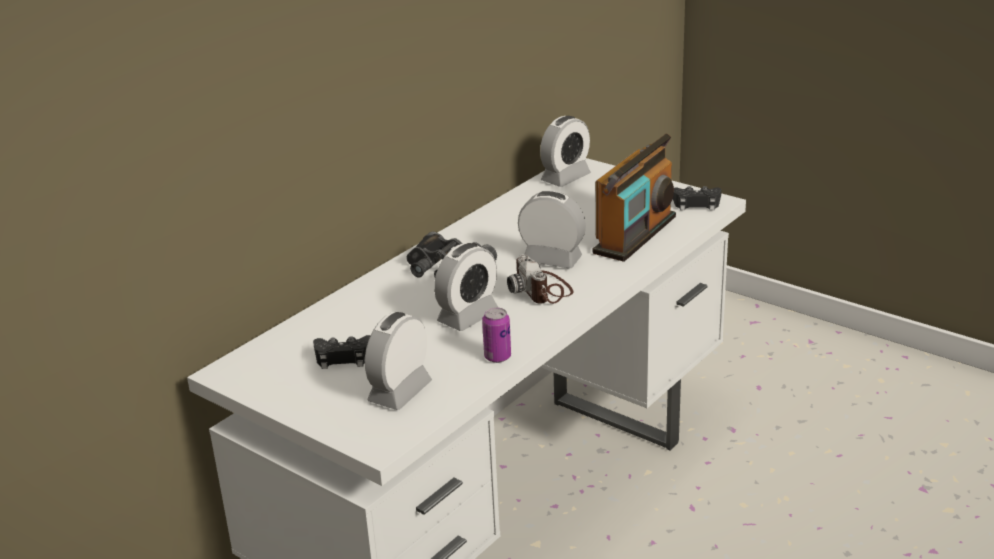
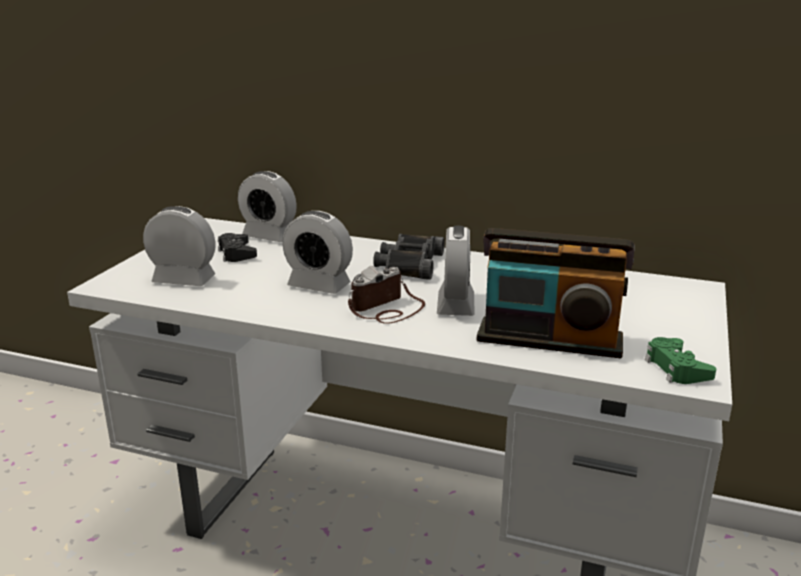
camera: 70 degrees right, 5 degrees down
(497, 357) = (248, 307): can -> none
(565, 178) = (656, 286): alarm clock -> alarm clock (269, 236)
(696, 203) = (676, 368): black game controller -> green game controller

